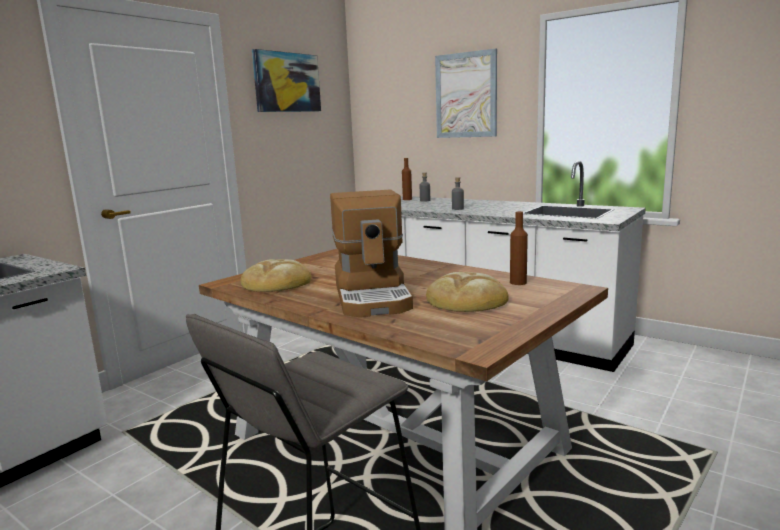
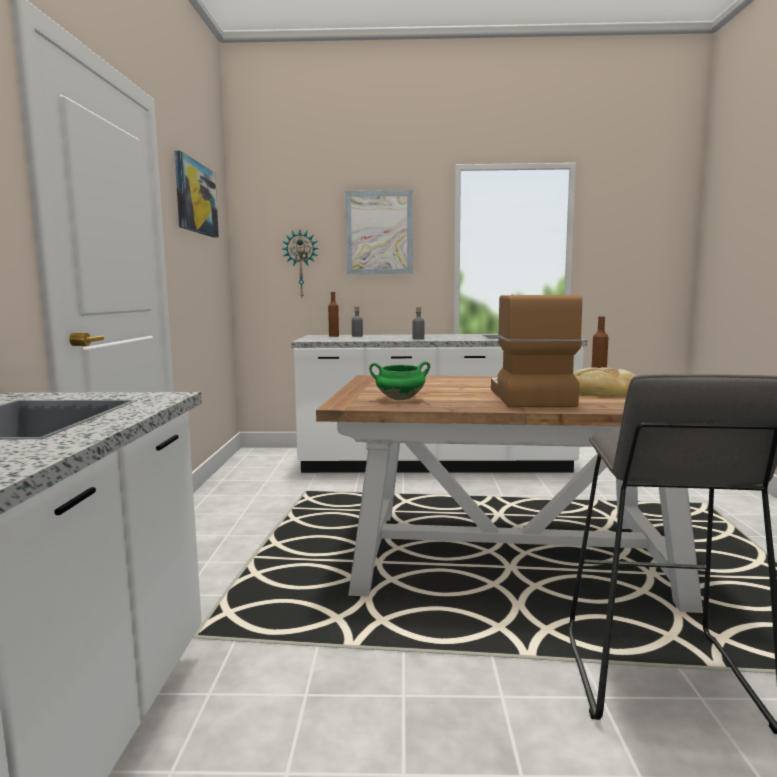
camera: 35 degrees left, 5 degrees down
(277, 282) = (399, 399): bread -> green cooking pot
(373, 296) = (528, 397): coffee machine -> coffee machine turned 135 degrees counterclockwise
(401, 128) = (301, 264): none -> wall clock

